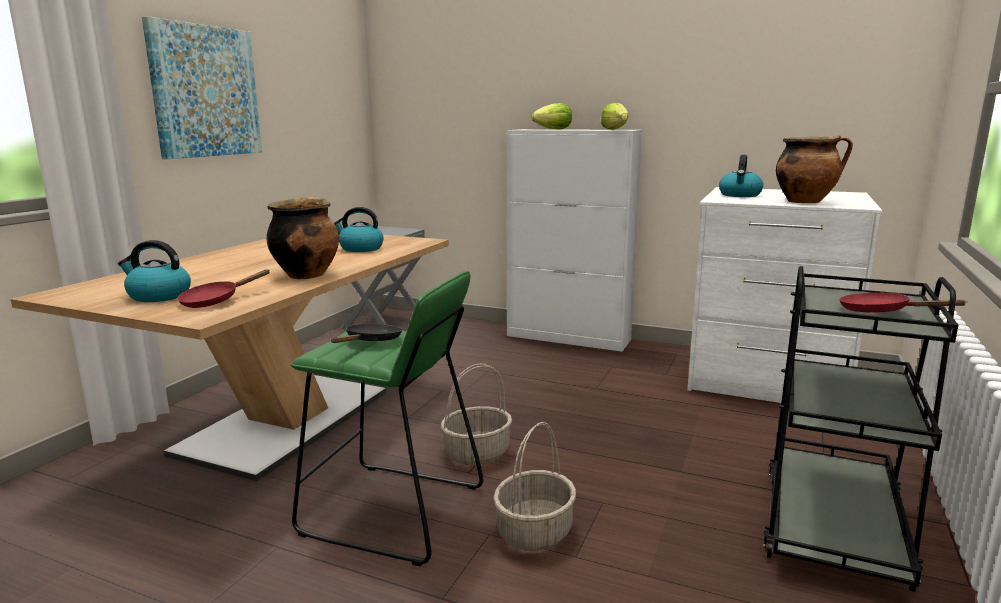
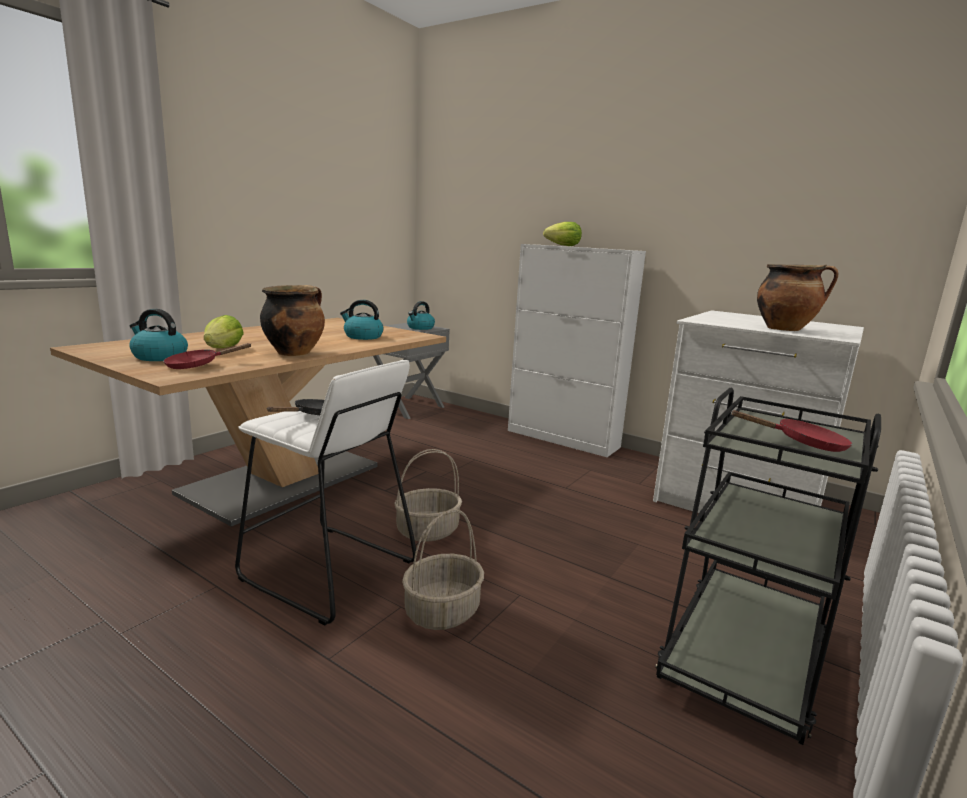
camera: 10 degrees right, 0 degrees up
(205, 91) = (254, 192): picture -> none
(392, 511) = (327, 571): green stool -> white stool
(615, 129) = (618, 249): lettuce -> lettuce (223, 349)
(740, 195) = (724, 318): kettle -> kettle (420, 328)
(881, 312) = (802, 443): red frying pan -> red frying pan turned 135 degrees clockwise

